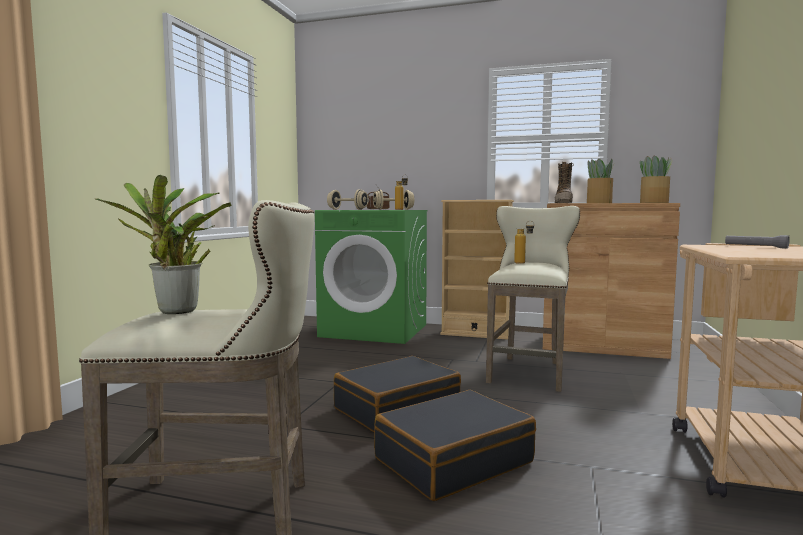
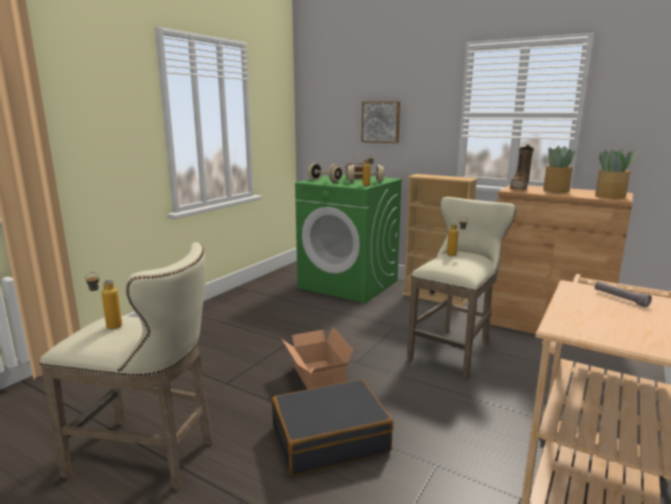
camera: 15 degrees right, 10 degrees up
(176, 312) = (107, 327): potted plant -> bottle
(396, 408) = (317, 377): black suitcase -> cardboard box
(400, 151) = (381, 122): none -> picture

